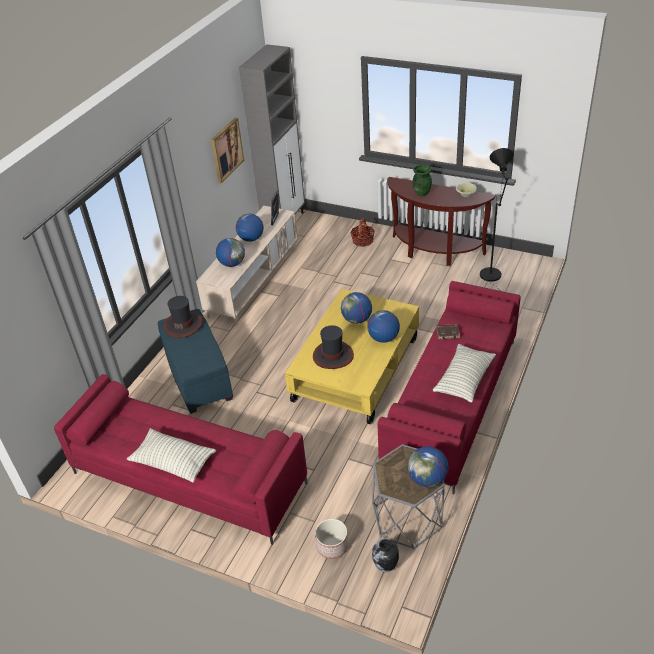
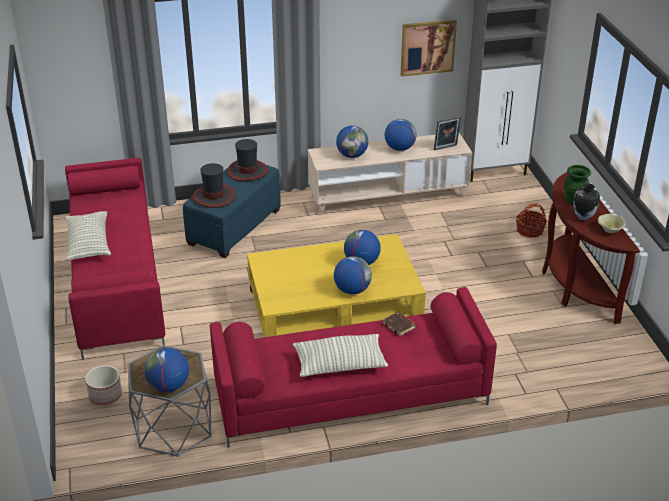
camera: 50 degrees right, 5 degrees down
(333, 355) = (296, 270): hat -> hat (214, 196)
(385, 567) = (106, 438): vase -> vase (583, 217)
(492, 277) = (581, 345): black floor lamp -> none

